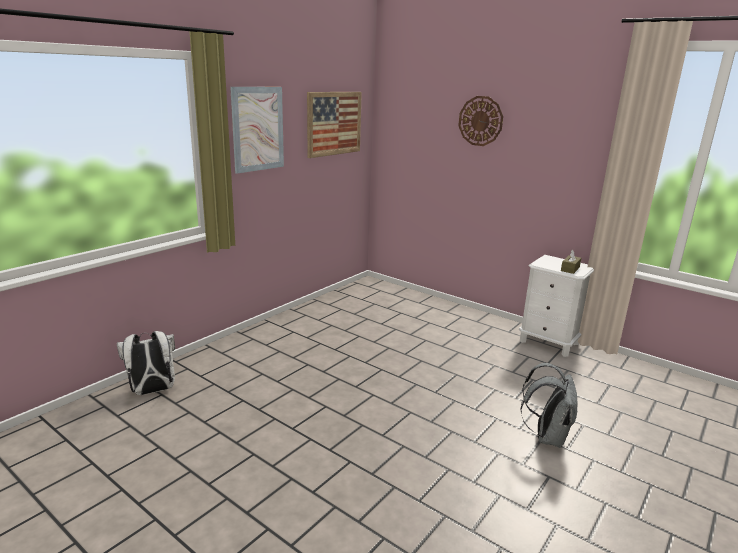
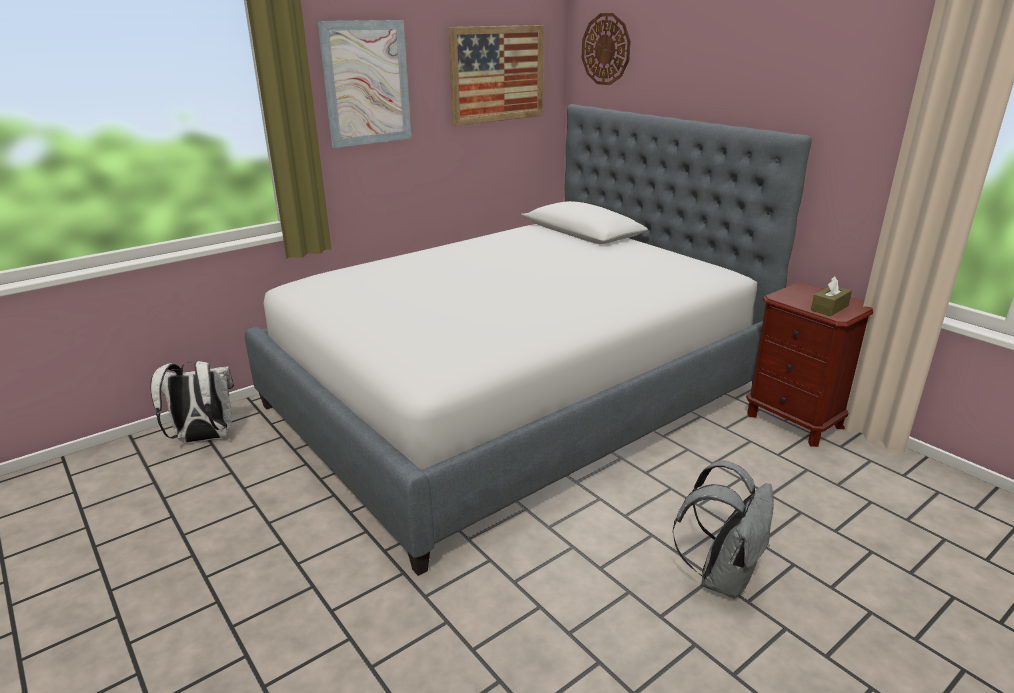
camera: 15 degrees right, 5 degrees up
(371, 343) = (517, 398): none -> bed
(480, 121) = (712, 64): wall clock -> wall clock (606, 49)
(549, 342) = (795, 421): white nightstand -> brown nightstand

